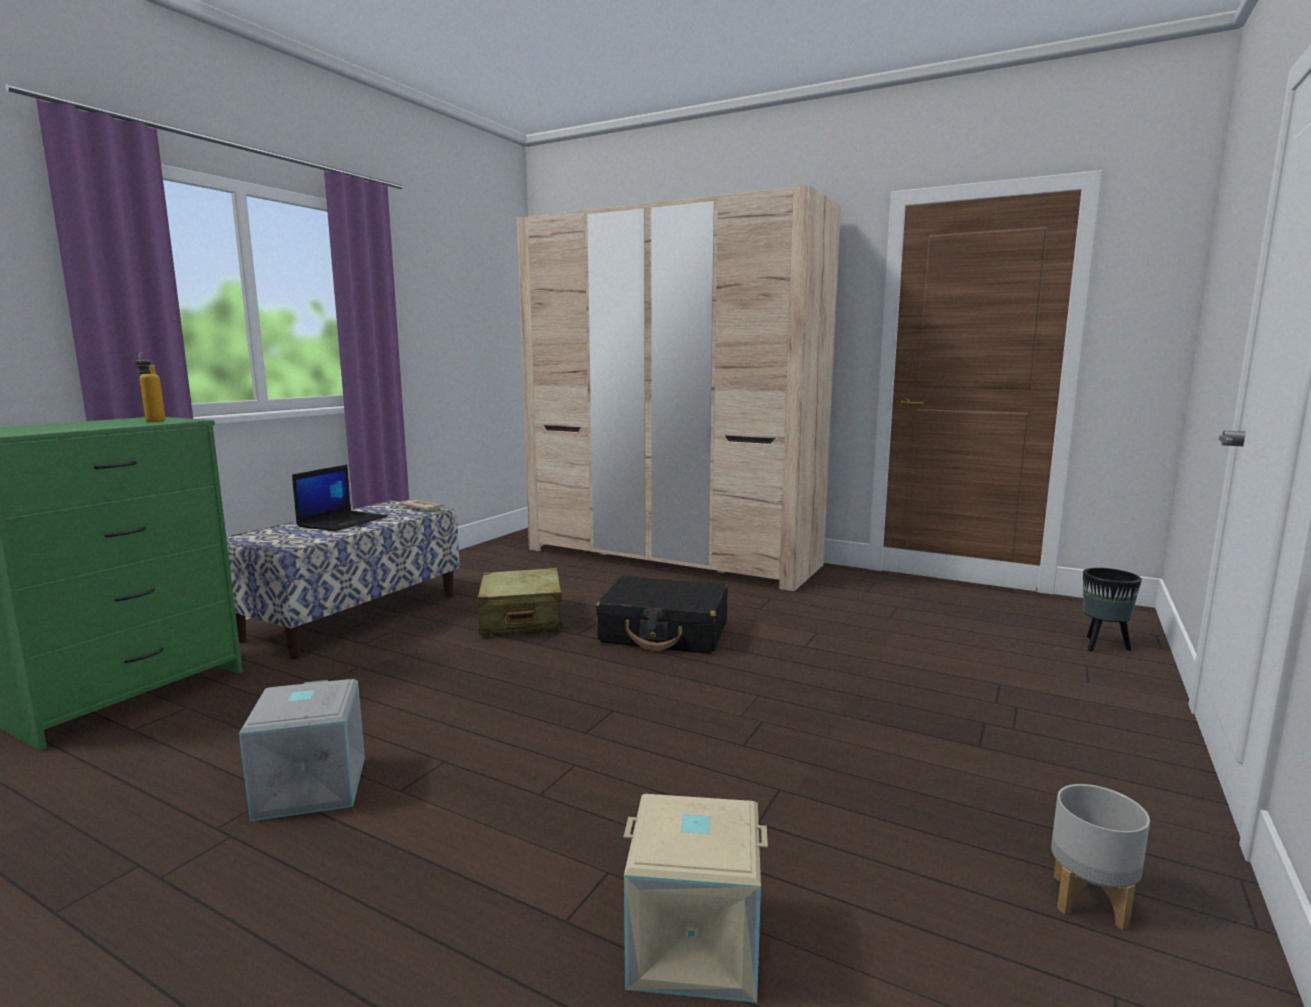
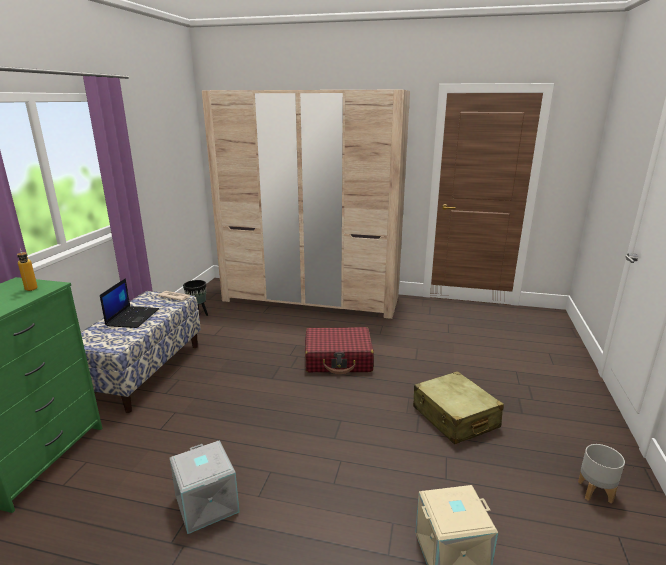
camera: 15 degrees left, 10 degrees up
(521, 619) = (251, 360): beige suitcase -> beige suitcase (455, 417)
(665, 633) = (338, 359): black suitcase -> red suitcase
(1101, 646) = (551, 339): black planter -> black planter (198, 314)

